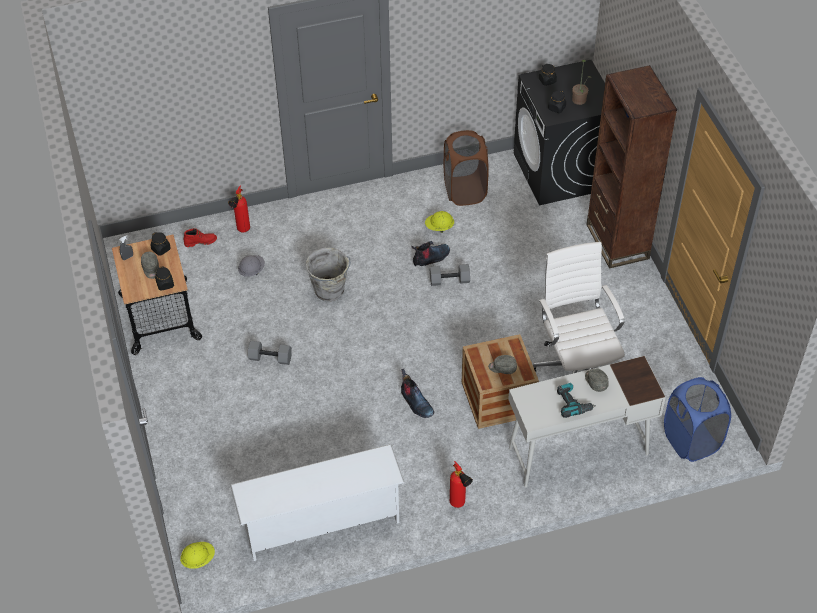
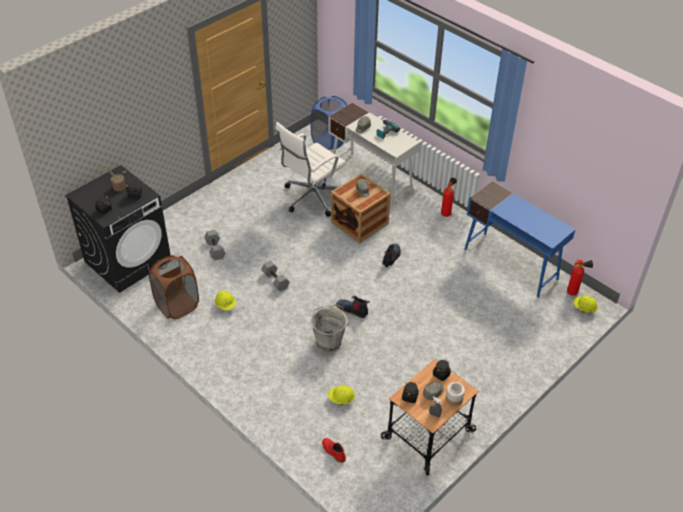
camera: 120 degrees left, 5 degrees down
(131, 280) = (454, 399): none -> jar
(242, 231) = (303, 428): fire extinguisher -> fire extinguisher (574, 292)
(252, 271) = (341, 399): grey hard hat -> yellow hard hat
(271, 357) = (412, 347): grey dumbbell -> grey dumbbell (214, 249)
(321, 524) = (511, 264): white shoe rack -> blue desk
(431, 258) = (260, 298): boot -> boot (353, 310)
(617, 241) = (186, 211): brown bookcase -> none

